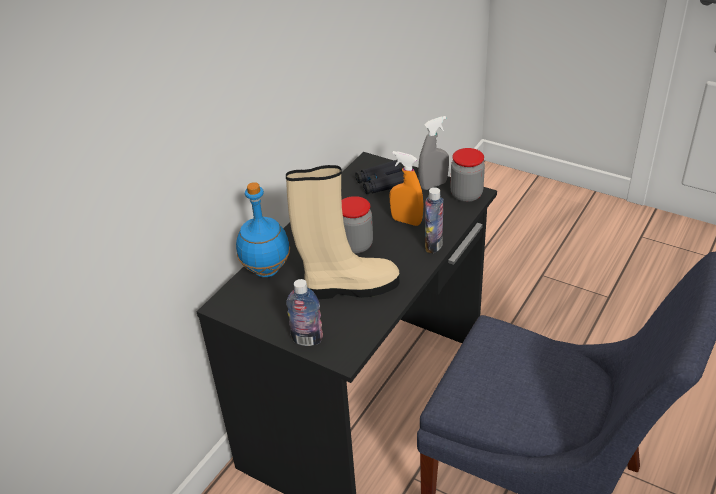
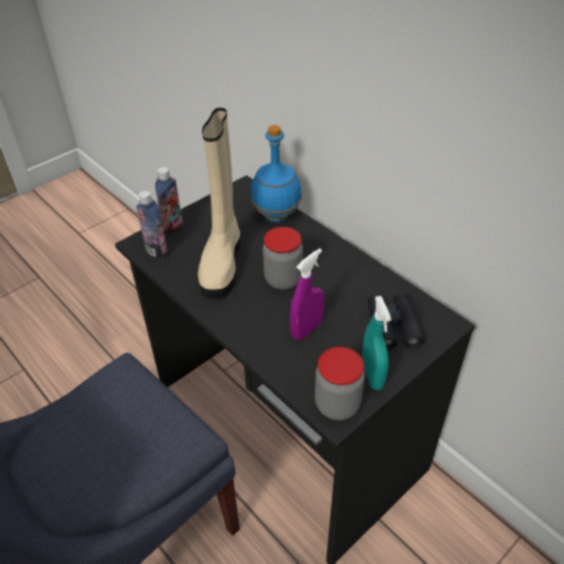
camera: 105 degrees right, 5 degrees up
(406, 221) = (306, 329): orange spray bottle -> purple spray bottle
(433, 185) = (372, 375): grey spray bottle -> turquoise spray bottle
(433, 245) = (251, 341): bottle -> bottle (156, 251)

